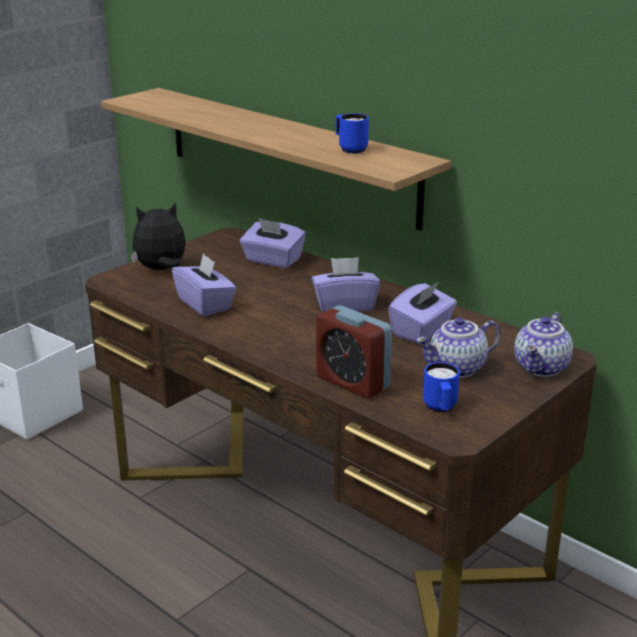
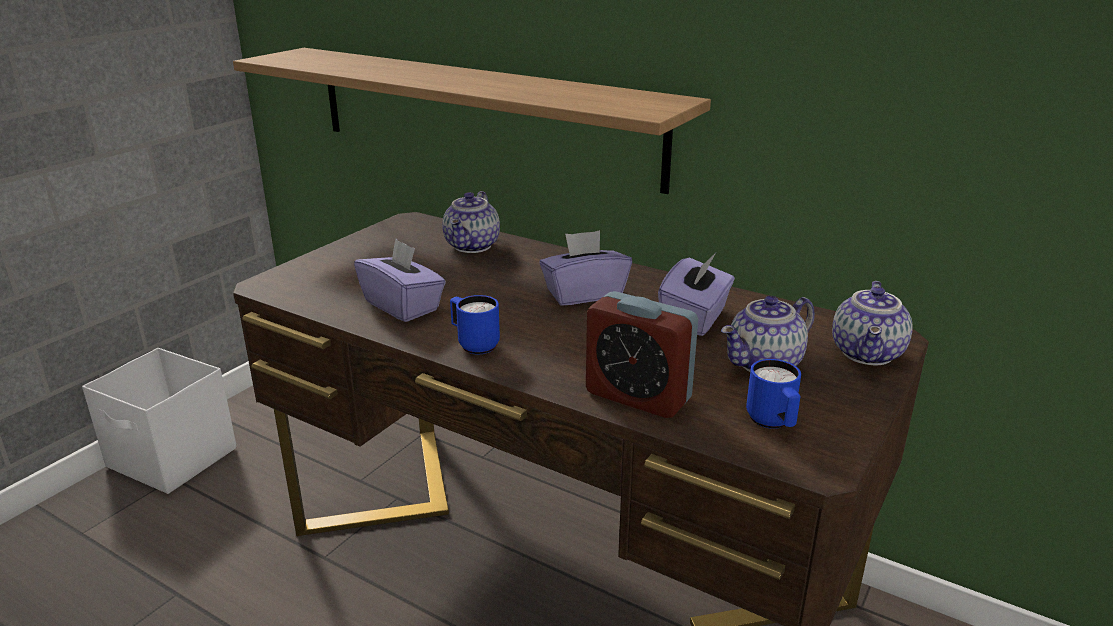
camera: 10 degrees left, 0 degrees up
(161, 269) = (333, 266): plush toy -> none
(272, 260) = (473, 246): purple tissue box -> teapot
(350, 149) = (577, 92): blue mug -> blue mug (474, 344)

